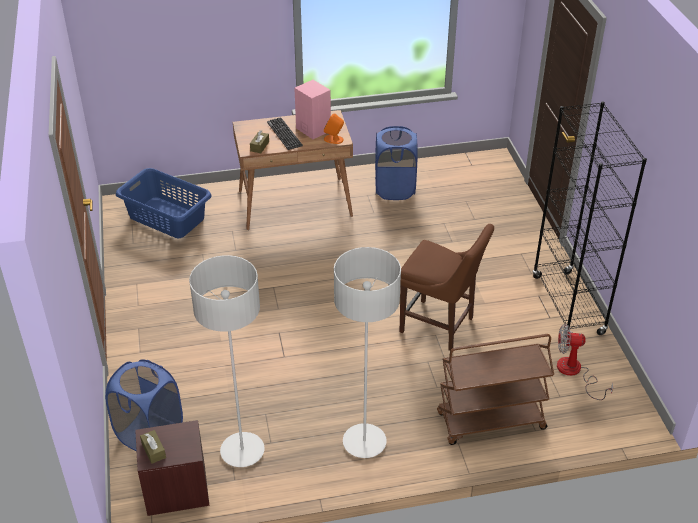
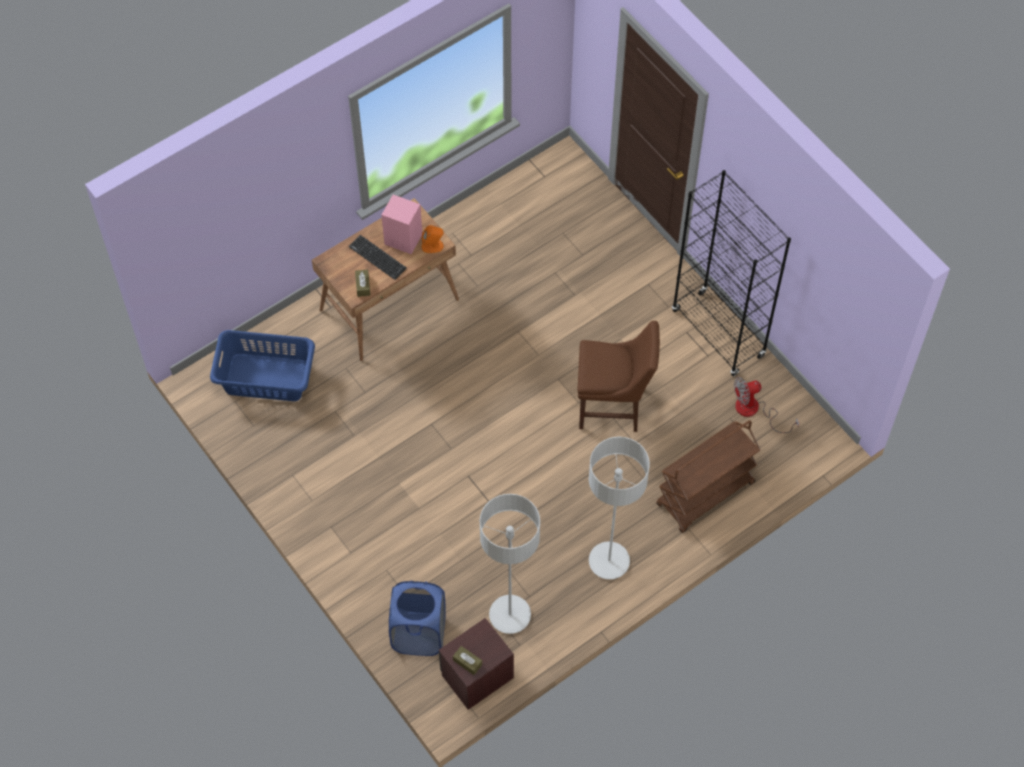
camera: 25 degrees left, 20 degrees up
(395, 189) = (482, 243): blue laundry basket -> none

